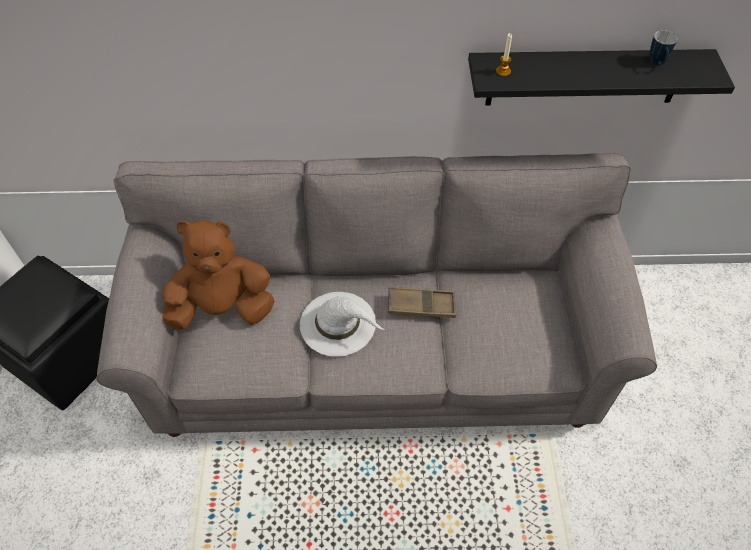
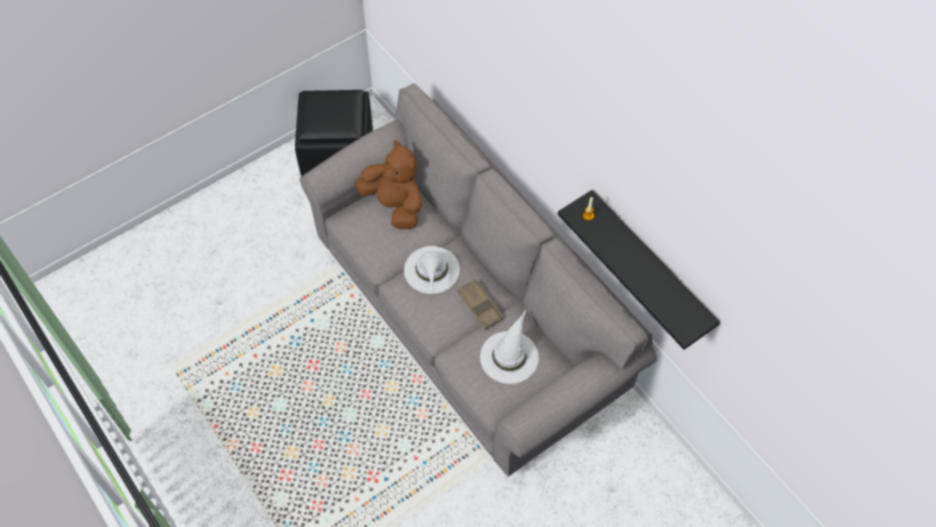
camera: 55 degrees right, 5 degrees up
(504, 314) = (509, 356): none -> white hat
(657, 63) = (670, 294): mug -> none

